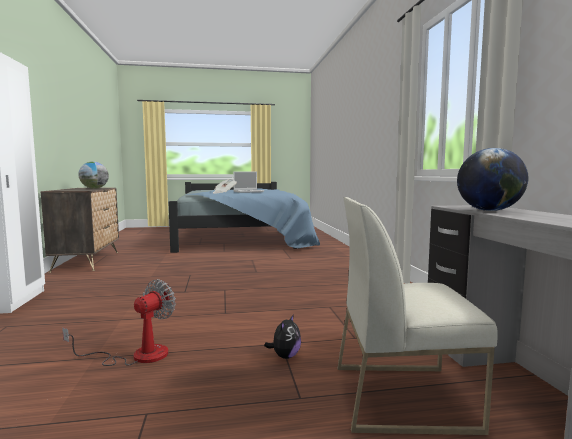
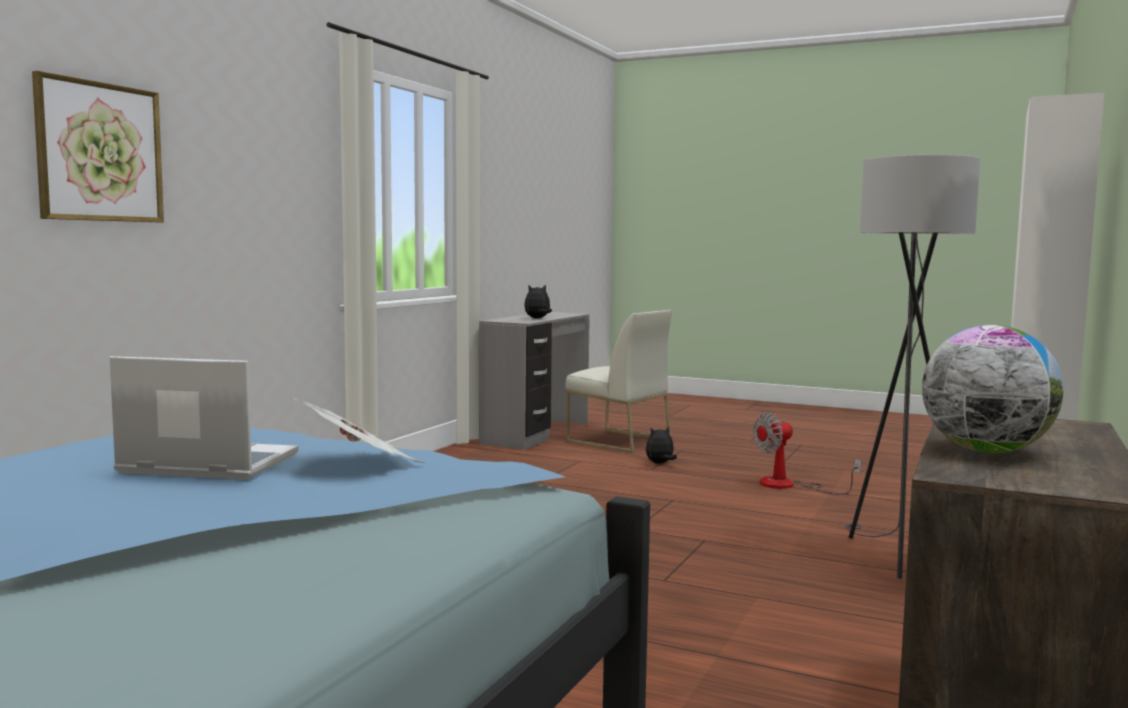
camera: 145 degrees left, 0 degrees up
(75, 305) = (895, 555): none -> grey floor lamp
(359, 121) = (99, 152): none -> picture
(489, 210) = (537, 318): globe -> plush toy

